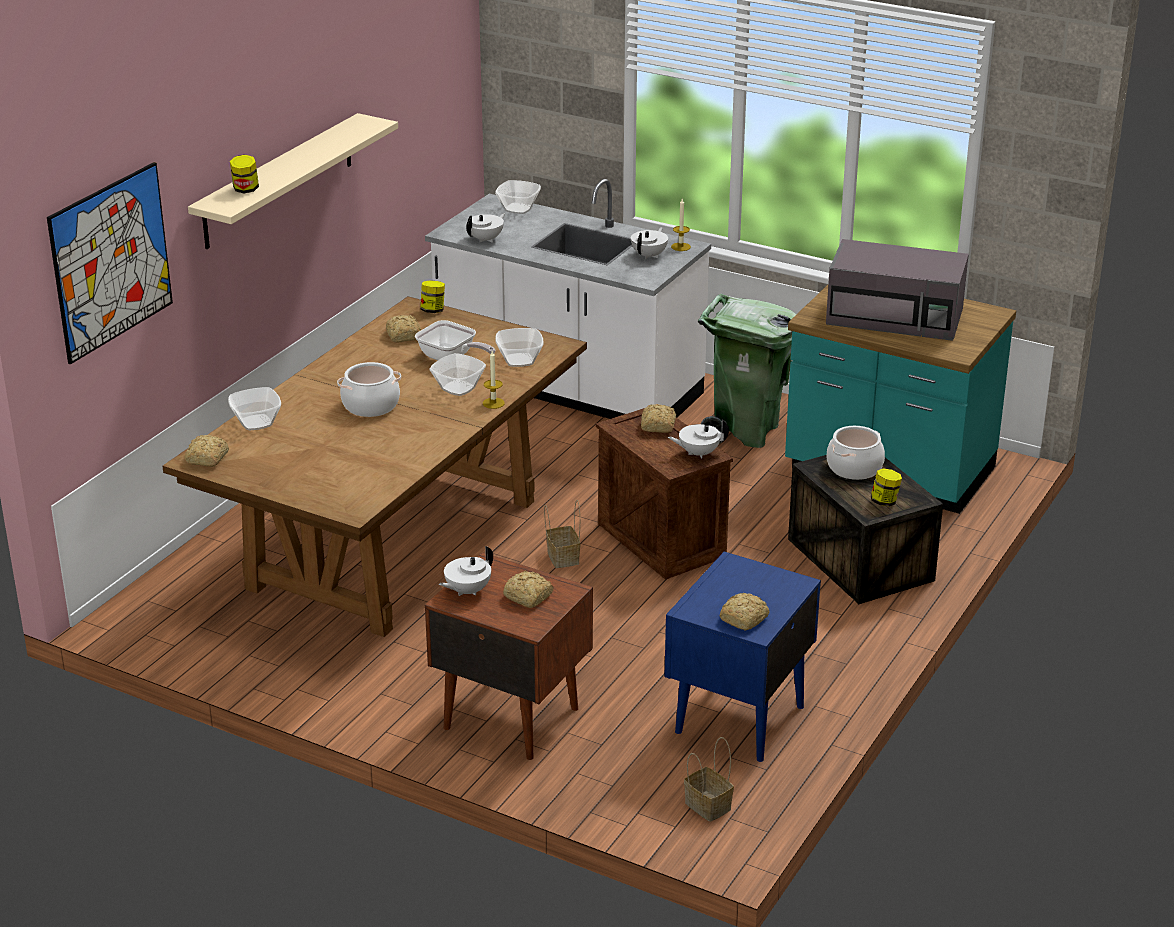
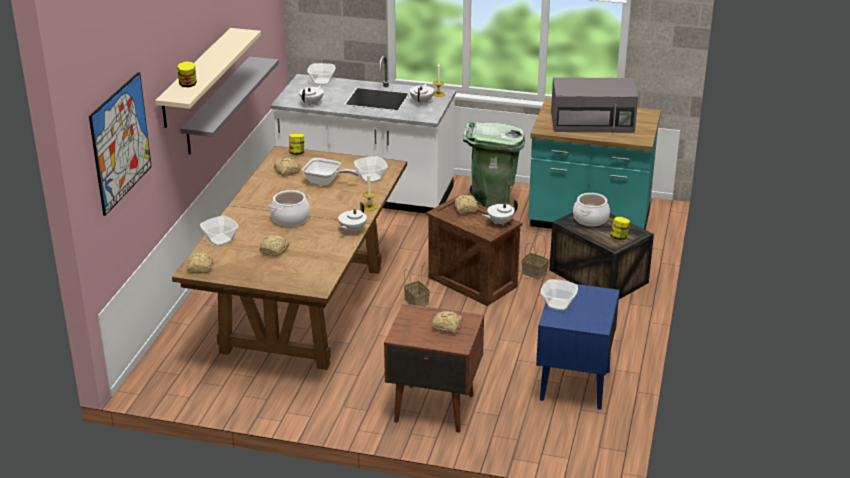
camera: 15 degrees left, 0 degrees up
(323, 226) = (218, 105): none -> grey shelf
(458, 388) = (341, 200): bowl -> bowl (558, 304)
(467, 591) = (406, 329): white teapot -> white teapot (352, 230)
(706, 806) = (581, 442): basket -> basket (533, 273)
(745, 618) = (587, 320): bread -> bread (275, 250)

